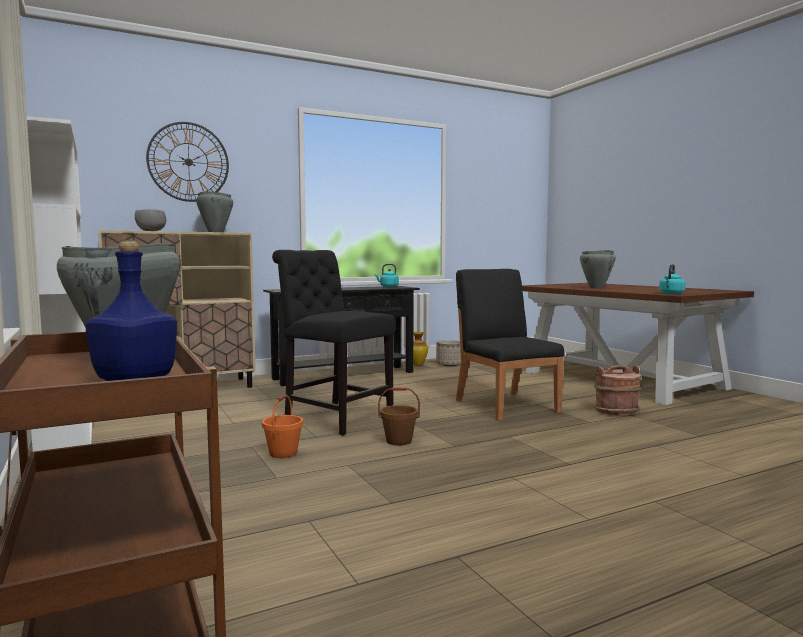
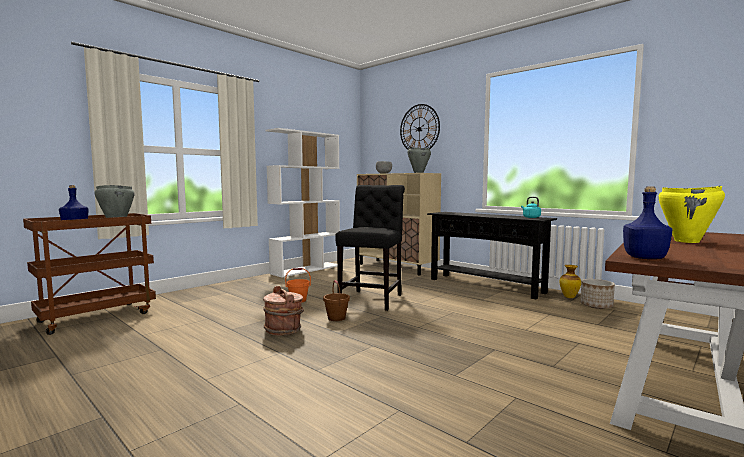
camera: 70 degrees right, 0 degrees up
(506, 405) = (469, 338): black chair -> none
(596, 288) = (687, 241): grey cooking pot -> yellow cooking pot
(616, 411) = (520, 388): brown bucket -> brown bucket (283, 330)
(671, 294) = (644, 258): turquoise kettle -> blue bottle

